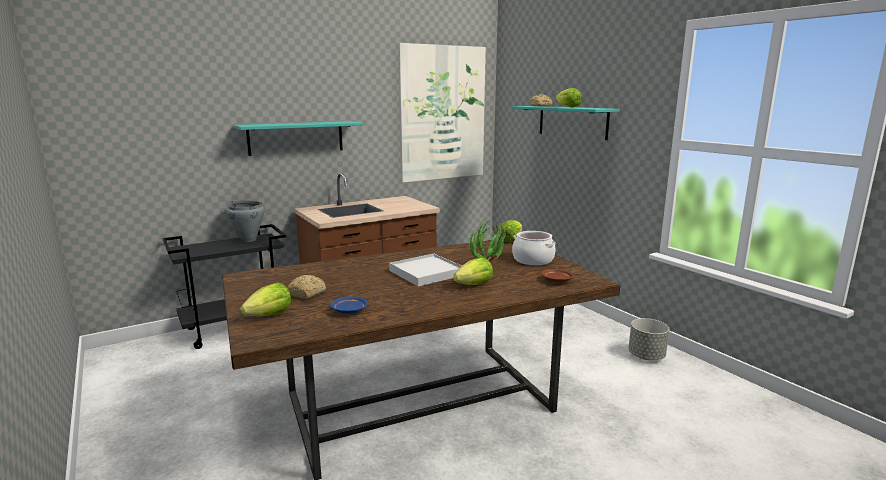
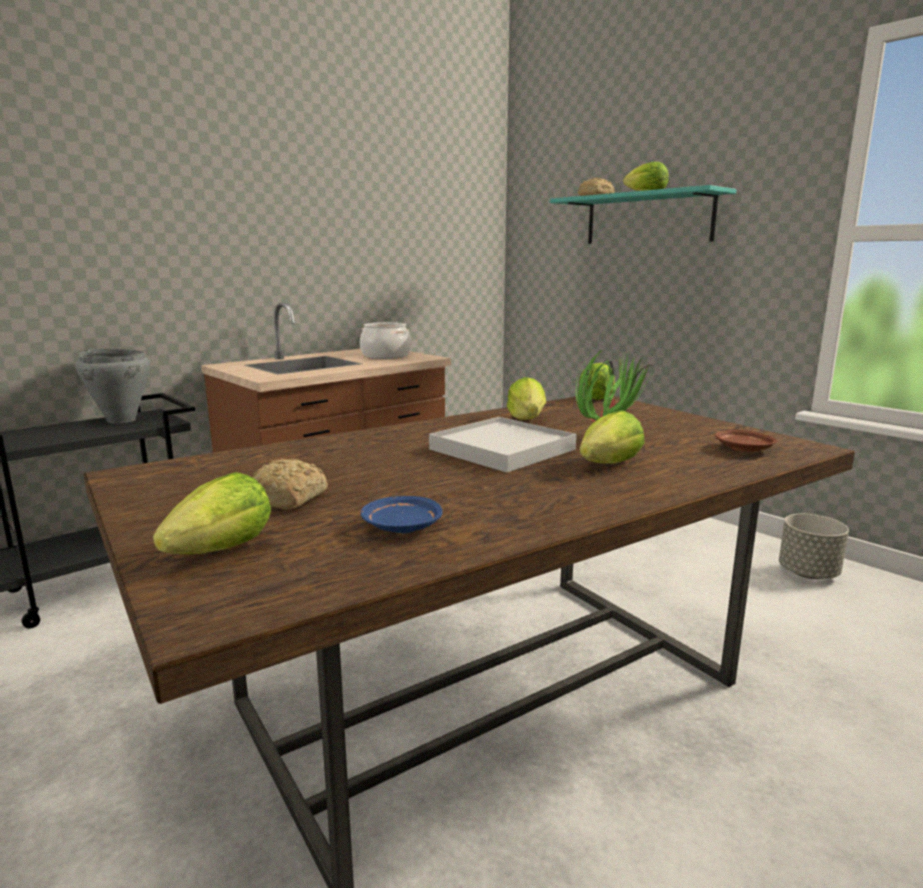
camera: 10 degrees left, 0 degrees up
(296, 138) = (200, 239): turquoise shelf -> none
(442, 113) = (433, 215): picture -> none
(455, 254) = (527, 420): none -> lettuce
(533, 260) = (666, 422): cooking pot -> cooking pot (386, 356)

